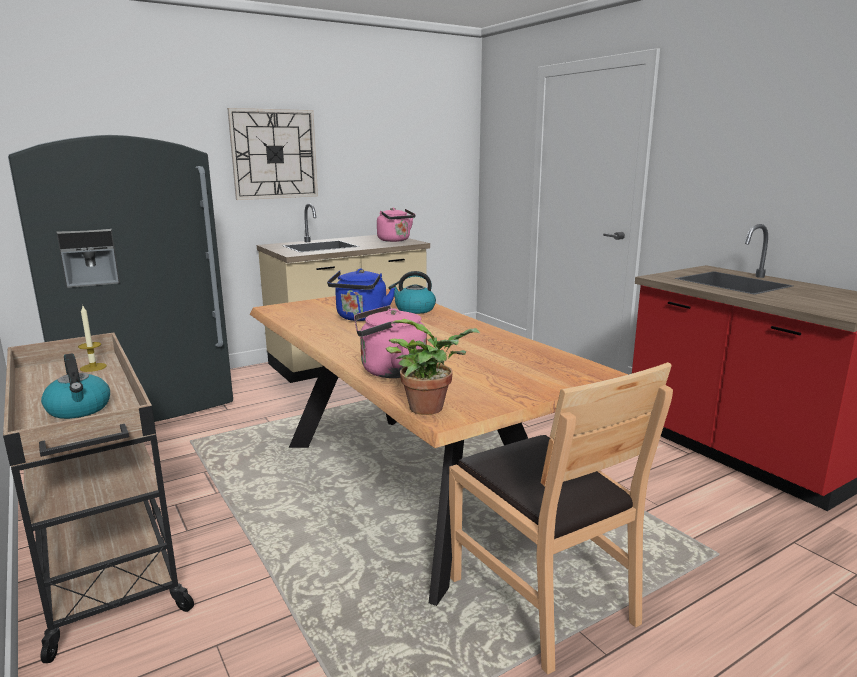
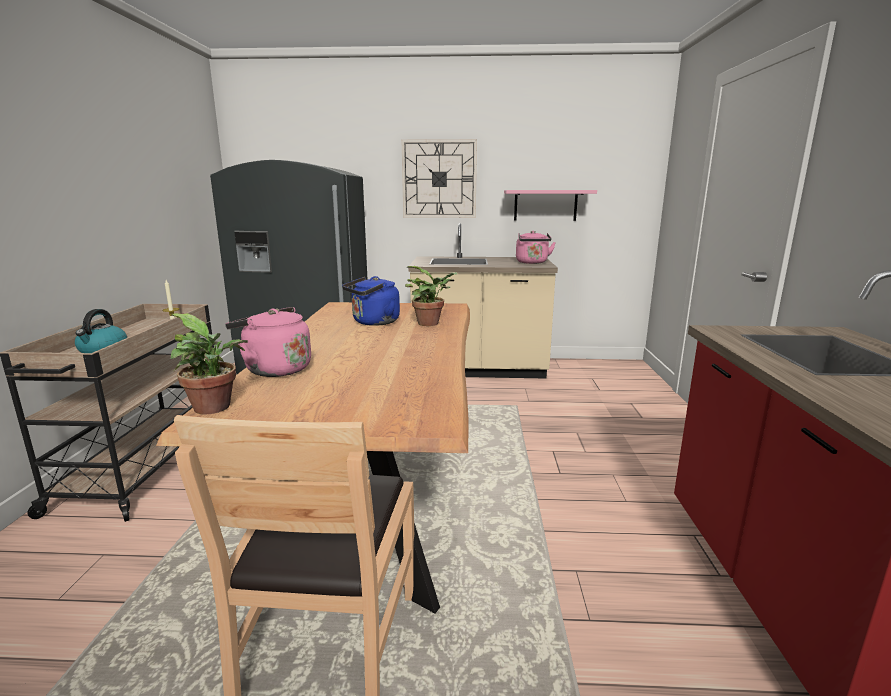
camera: 35 degrees right, 0 degrees up
(383, 180) = (545, 205): none -> pink shelf
(414, 309) = (431, 323): kettle -> potted plant

